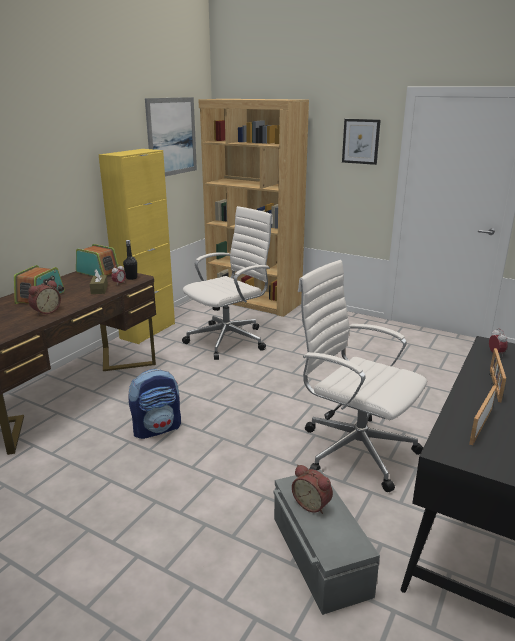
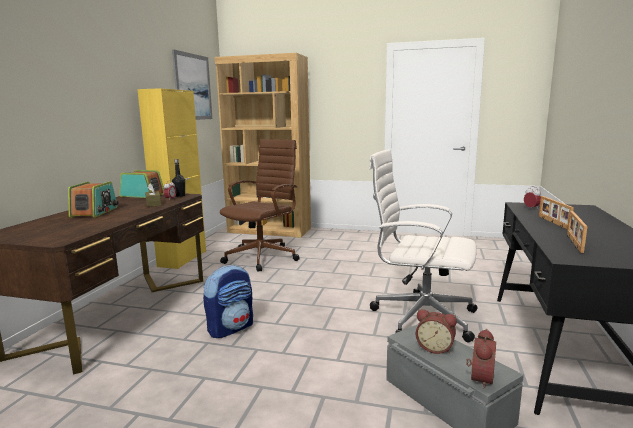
camera: 15 degrees left, 10 degrees down
(46, 311) = (107, 219): alarm clock -> alarm clock (479, 378)
(229, 340) = (263, 257): white office chair -> brown office chair
(361, 141) = (352, 87): picture -> none

